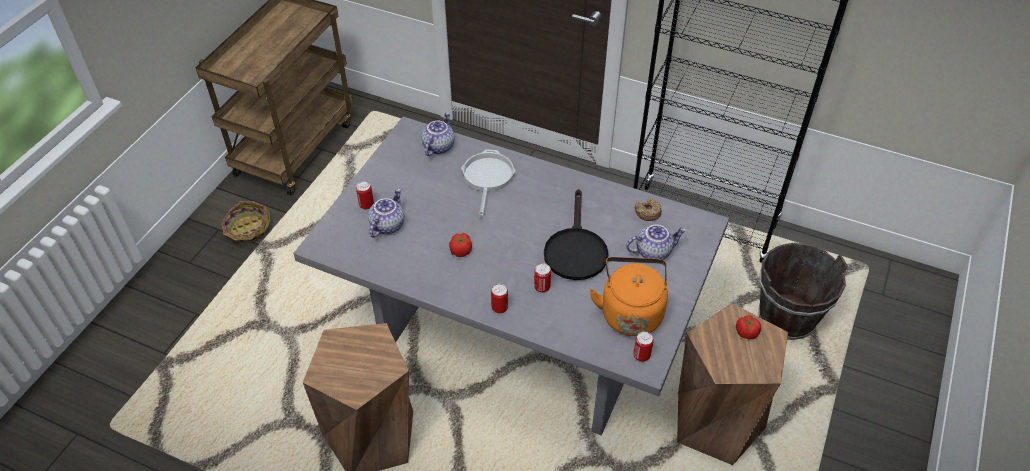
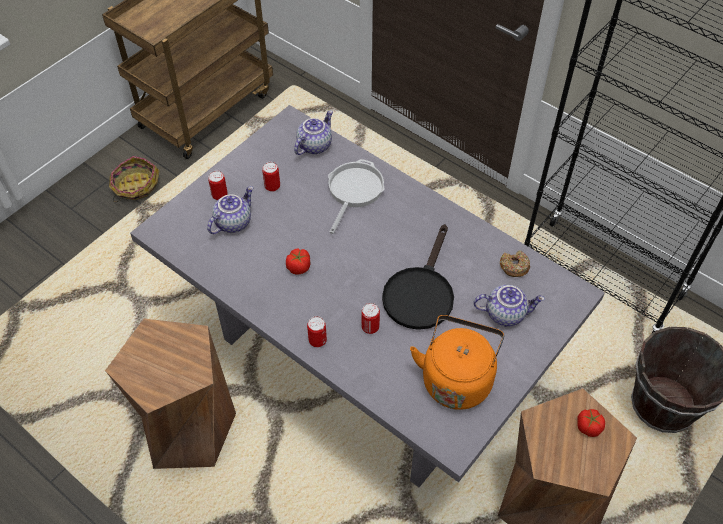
camera: 15 degrees right, 5 degrees up
(641, 355) = (452, 432): can -> can (272, 186)

